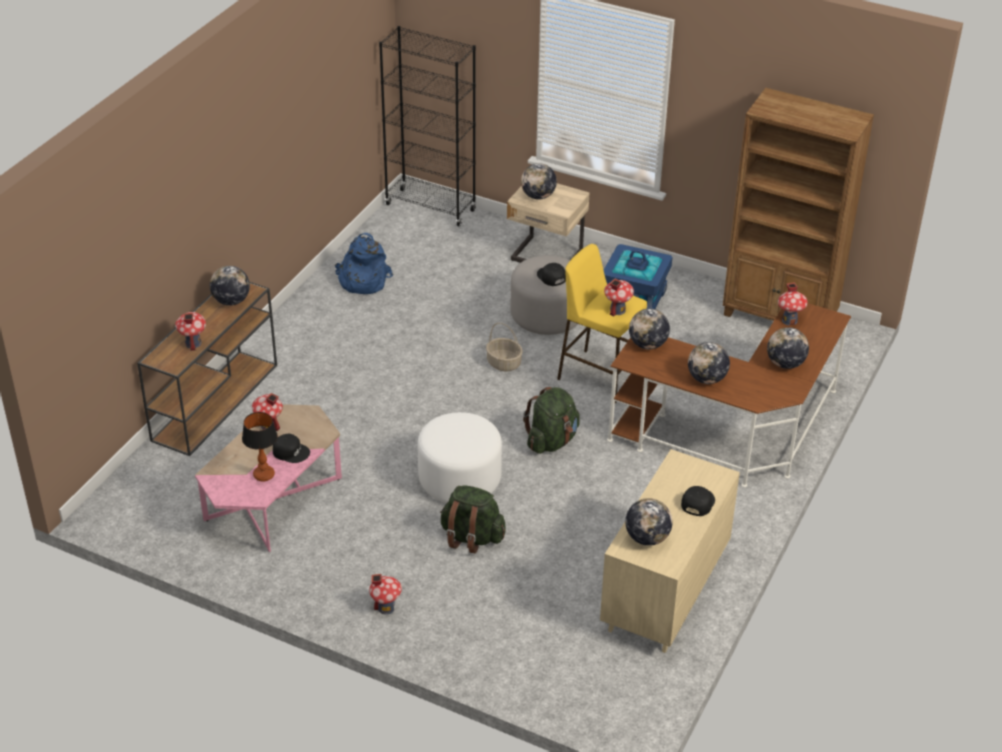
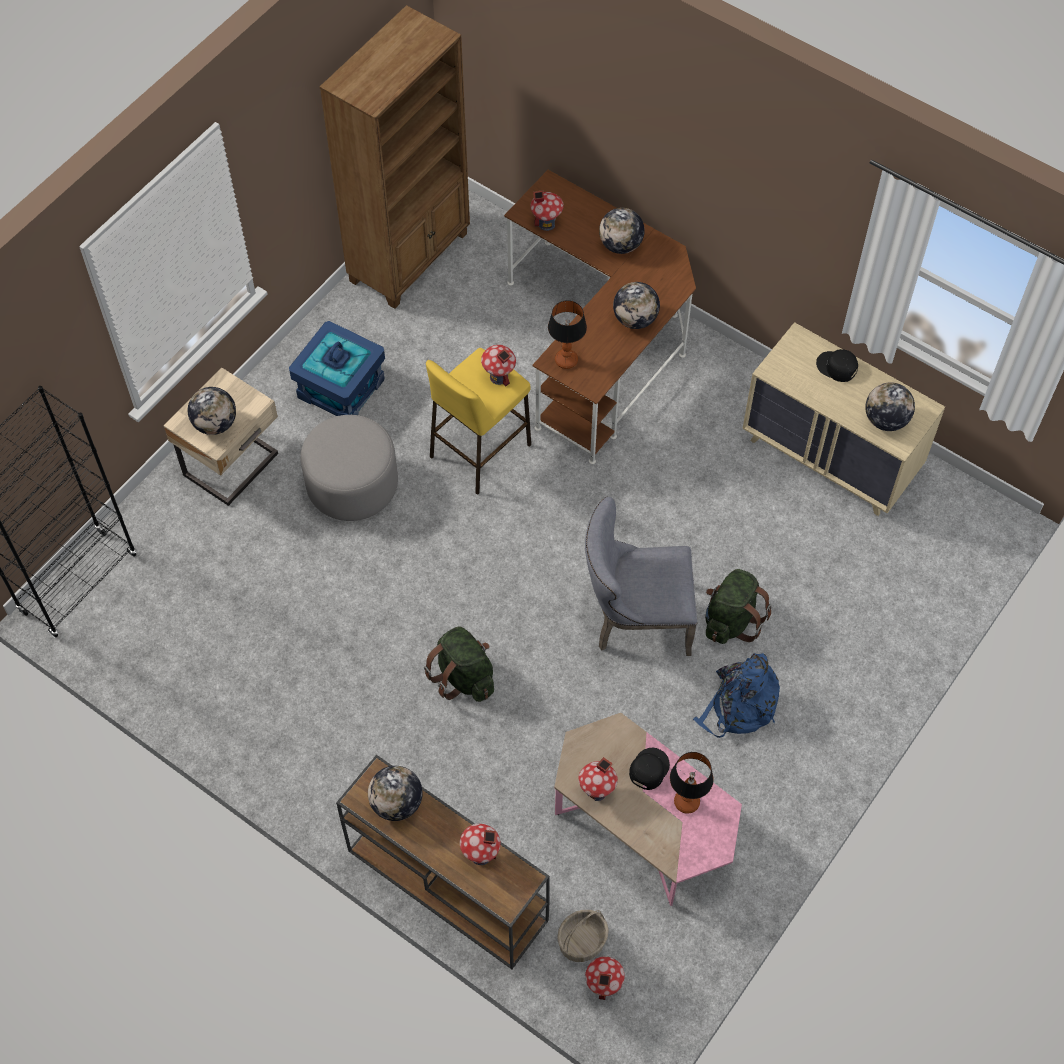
camera: 80 degrees left, 20 degrees up
(362, 280) = (226, 685): blue backpack -> blue backpack (738, 706)
(386, 607) = (829, 717): toy house -> toy house (603, 985)
(460, 479) = (635, 619): white ottoman -> grey chair
(503, 363) = (436, 545): basket -> basket (582, 942)
(551, 277) = (356, 448): black cap -> none
(552, 441) = (585, 518): green backpack -> green backpack (463, 676)
(648, 345) = (566, 361): globe -> table lamp

